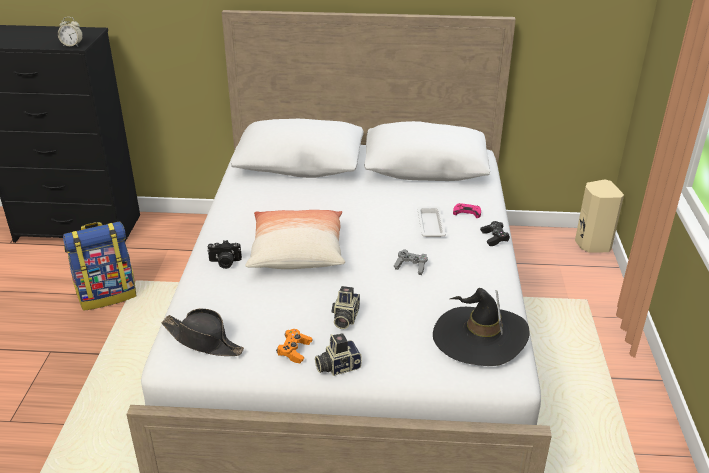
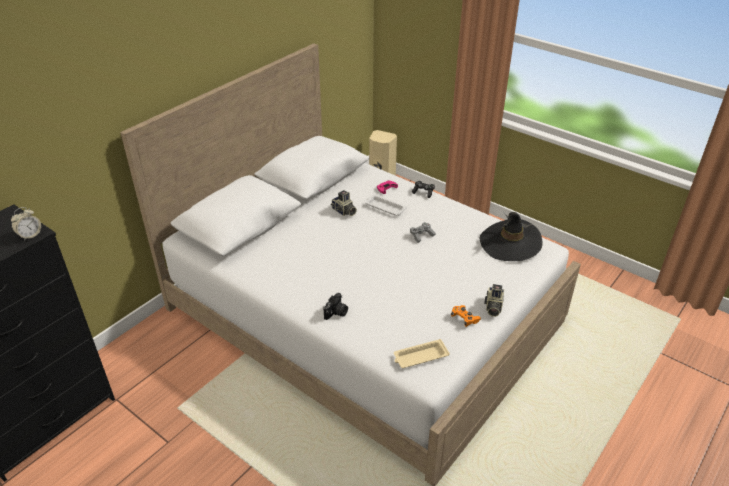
camera: 55 degrees left, 5 degrees up
(107, 295) = (176, 434): backpack -> none
(203, 341) = (420, 357): black hat -> beige tray
(297, 252) = (358, 274): pillow -> none
(344, 318) = (449, 284): camera -> camera (344, 211)

